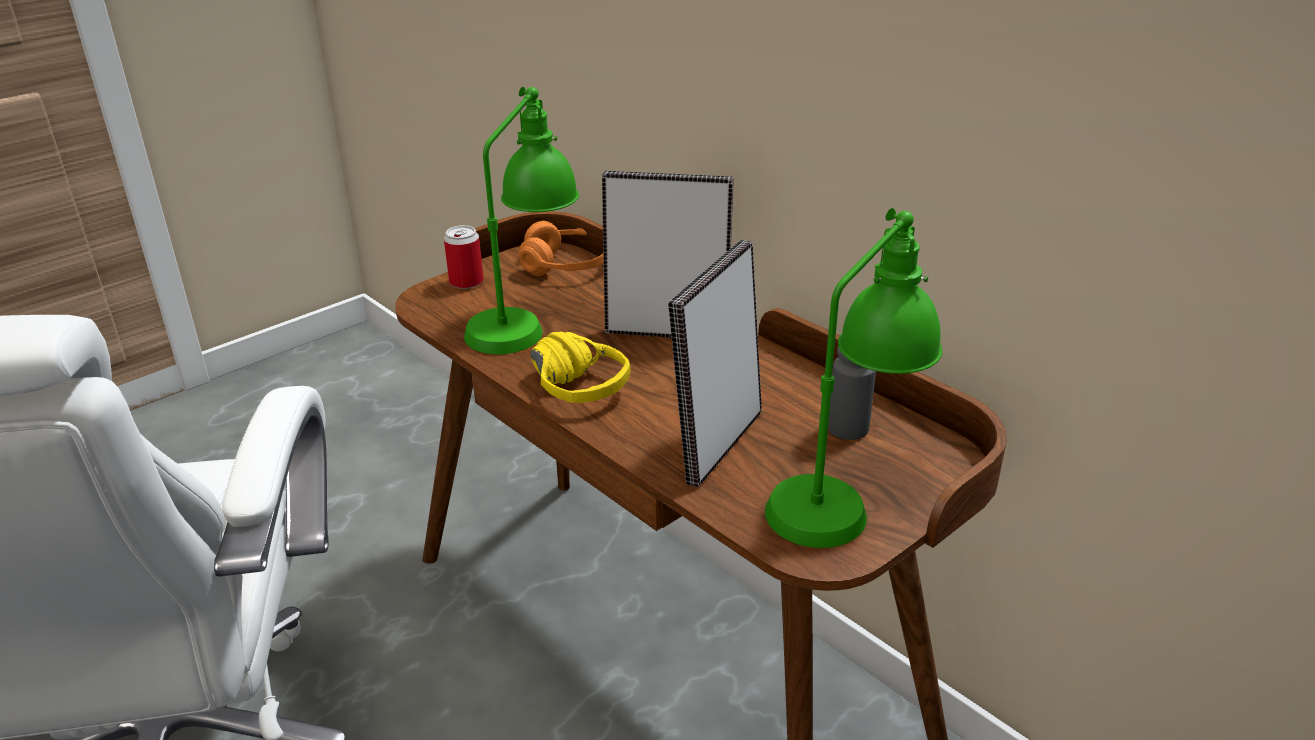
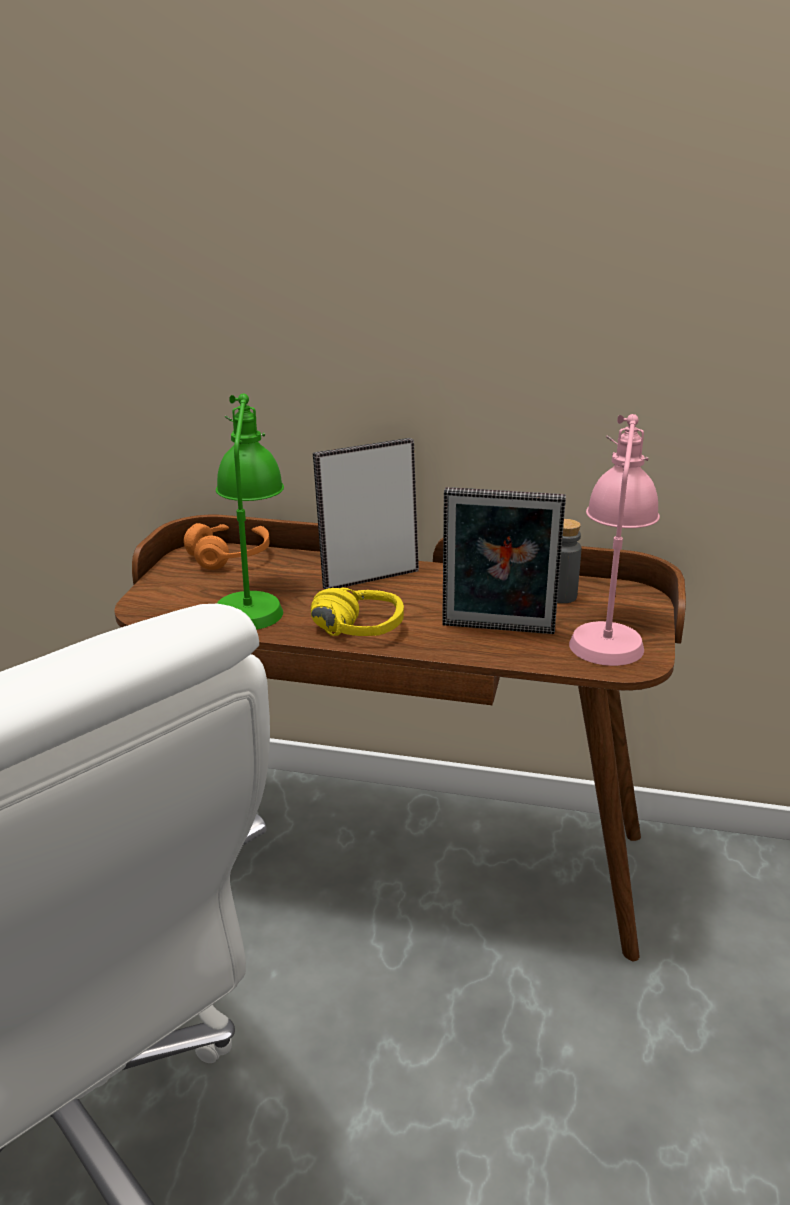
camera: 35 degrees left, 5 degrees down
(466, 282) = (162, 589): can -> none
(717, 444) = (497, 631): picture frame -> picture frame turned 75 degrees counterclockwise
(844, 494) = (607, 631): green table lamp -> pink table lamp

